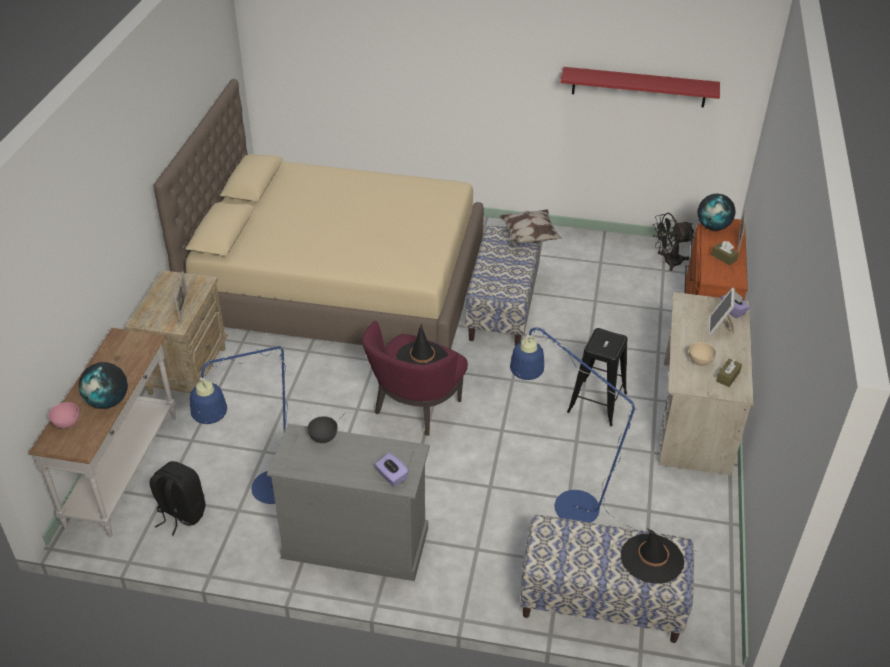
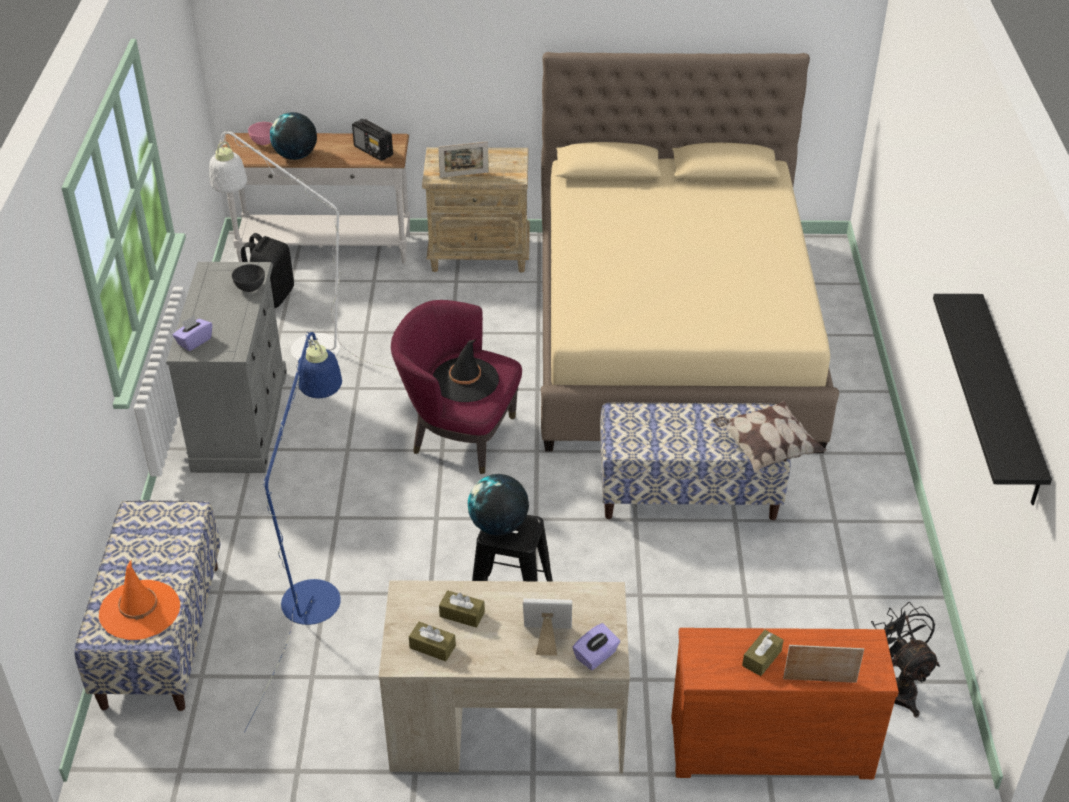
camera: 80 degrees right, 0 degrees up
(130, 350) = (373, 151): none -> radio
(266, 495) = (303, 346): blue floor lamp -> white floor lamp
(639, 87) = (1009, 400): red shelf -> black shelf
(651, 559) = (140, 610): black hat -> orange hat
(700, 361) = (462, 614): beige bowl -> brown tissue box
(713, 227) = (851, 644): globe -> globe (498, 526)

